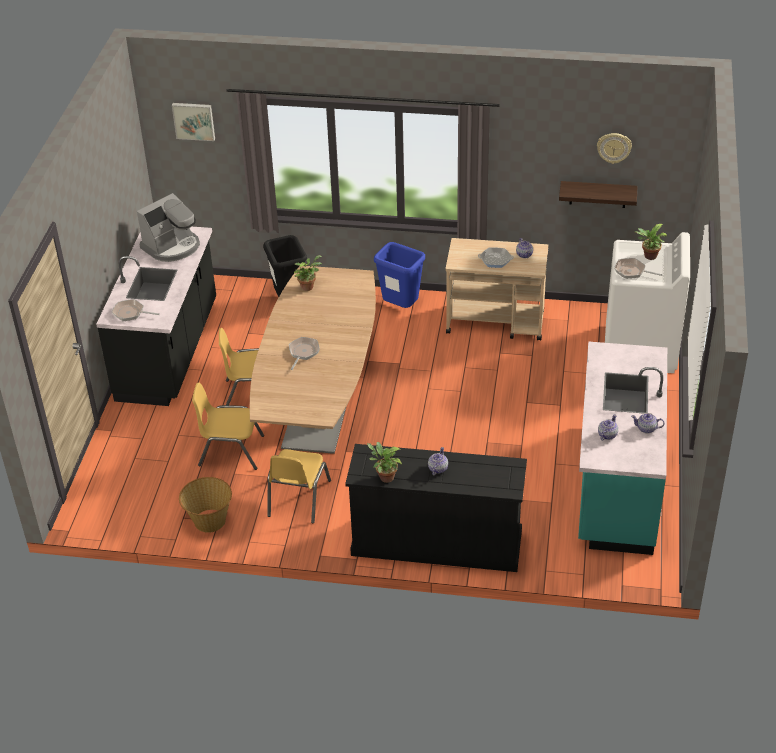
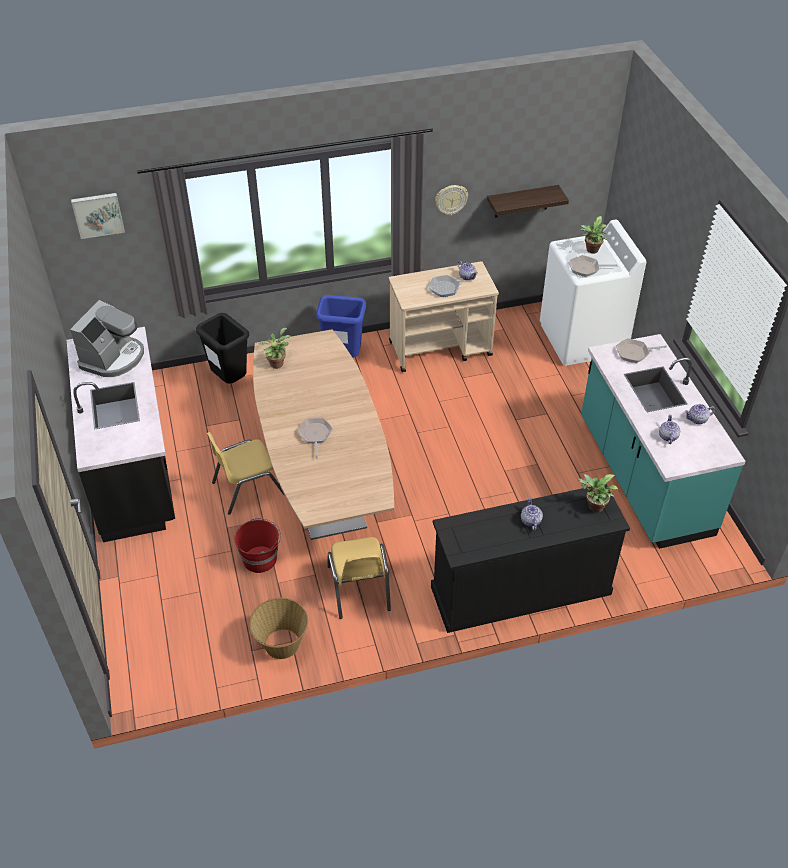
camera: 25 degrees left, 5 degrees up
(131, 313) = (110, 445): frying pan -> frying pan (634, 353)
(231, 451) = (260, 559): yellow chair -> red bucket
(384, 477) = (485, 547): potted plant -> potted plant (593, 507)
(614, 147) = (538, 151): wall clock -> wall clock (451, 199)

